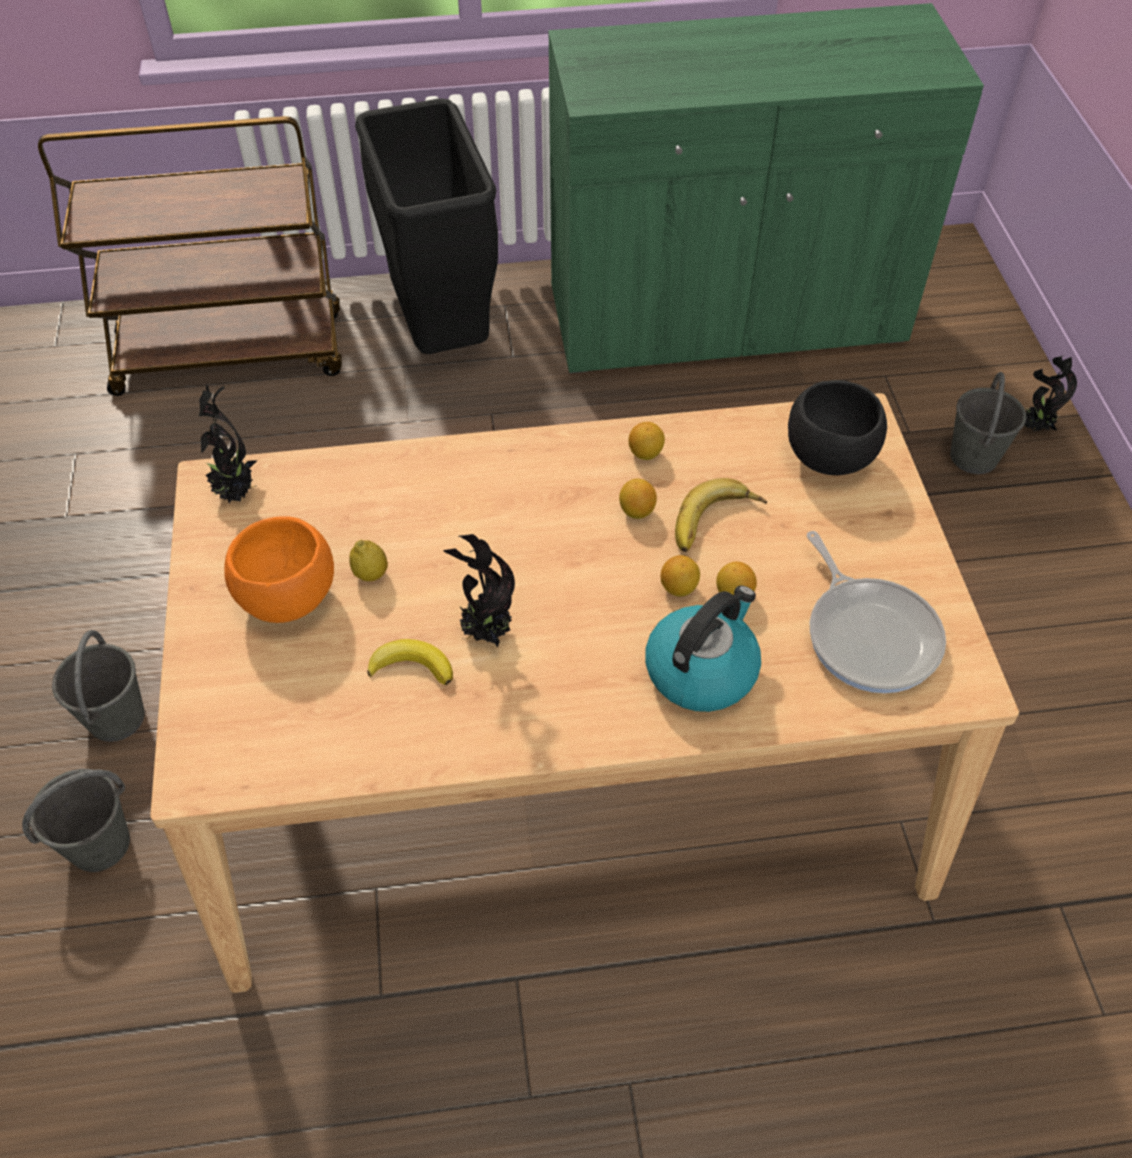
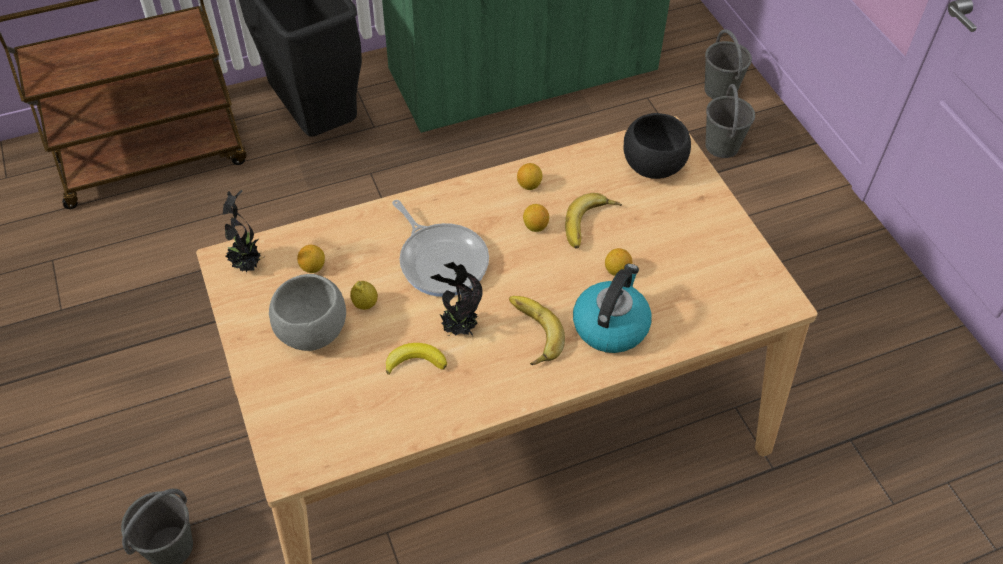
camera: 15 degrees left, 0 degrees up
(116, 718) = (152, 454): grey bucket -> grey bucket (720, 90)
(288, 597) = (311, 331): orange bowl -> grey bowl
(583, 658) = (530, 333): none -> banana
(679, 588) = (579, 273): lemon -> lemon (313, 267)
(869, 634) = (711, 280): frying pan -> frying pan (441, 260)
(1034, 427) = (757, 118): potted plant -> none

